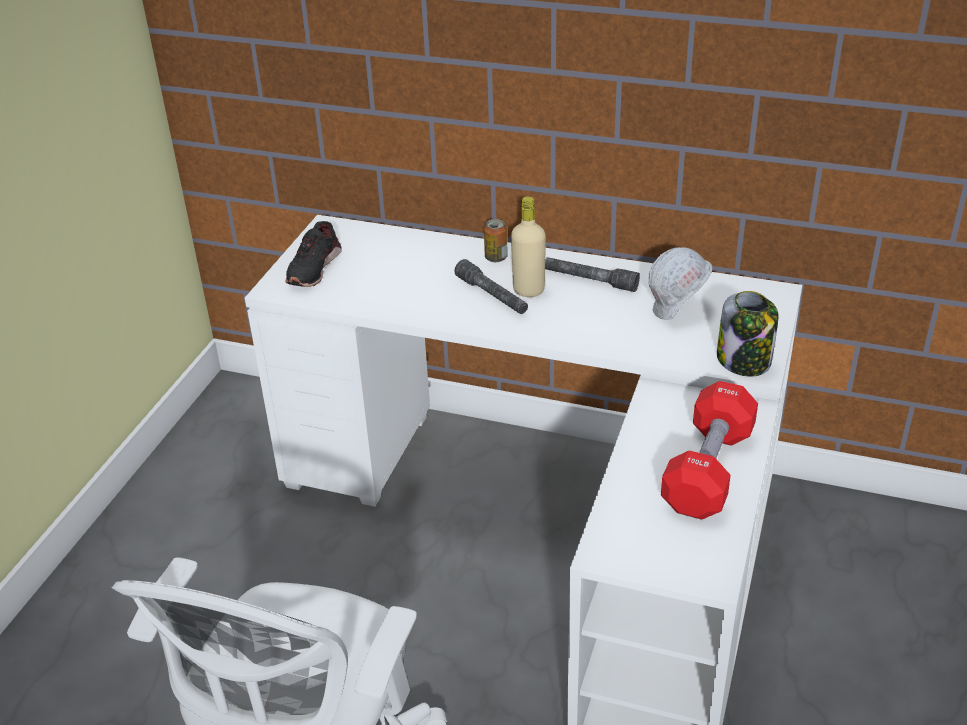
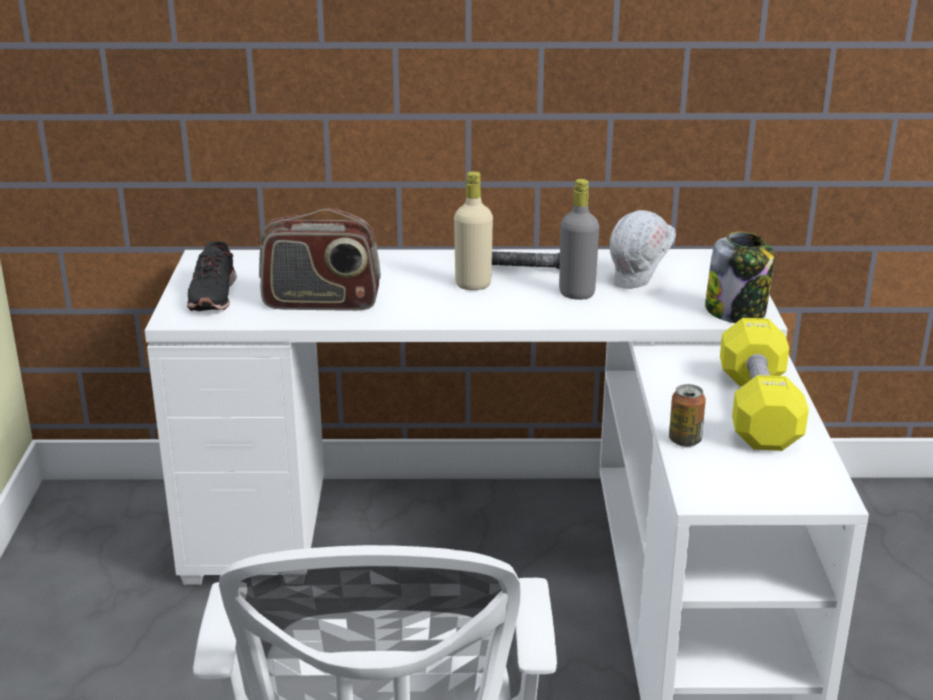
camera: 20 degrees left, 10 degrees down
(393, 290) = (321, 303): none -> radio
(492, 296) = (436, 294): grey flashlight -> none
(496, 258) = (418, 263): can -> can (685, 440)
(612, 315) = (576, 294): none -> grey bottle
(708, 470) = (758, 409): red dumbbell -> yellow dumbbell

